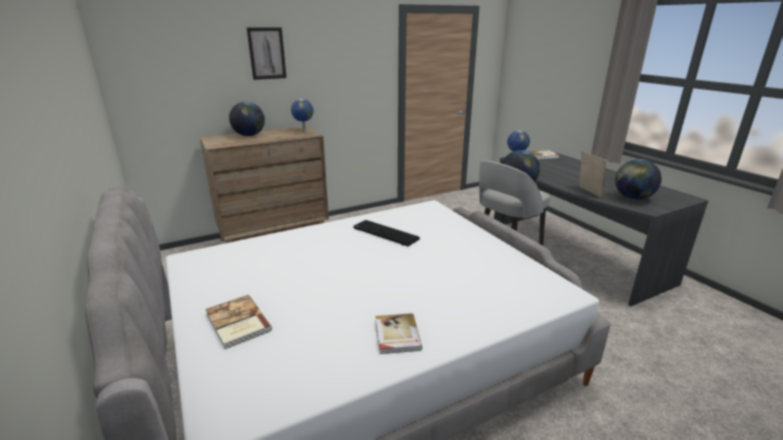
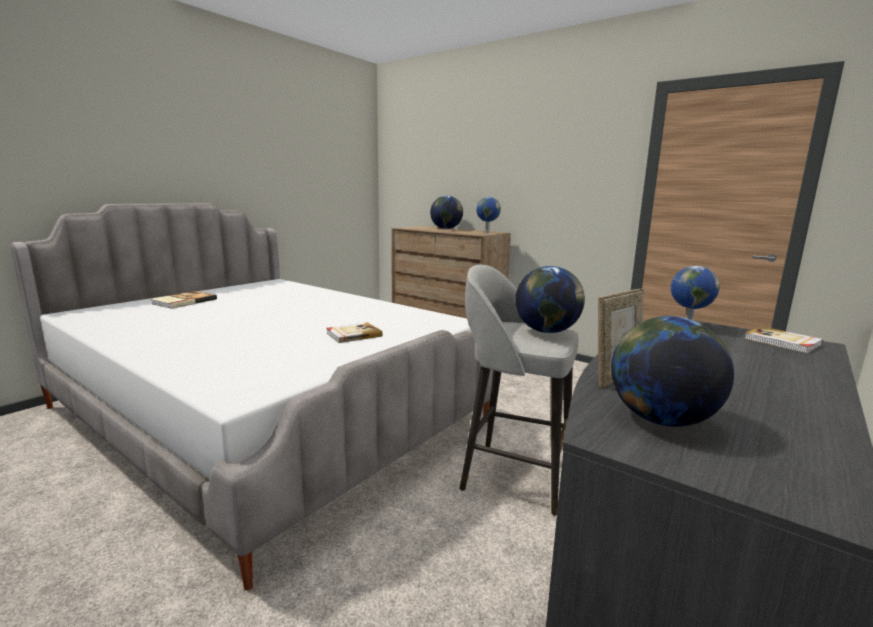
camera: 65 degrees right, 10 degrees down
(267, 53) = (486, 152): picture -> none
(384, 234) = (357, 314): keyboard -> none
(396, 335) = (154, 336): book -> book (353, 334)

